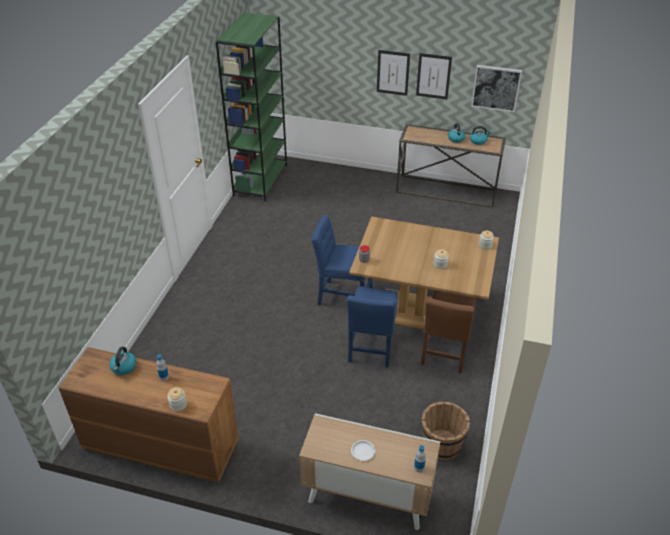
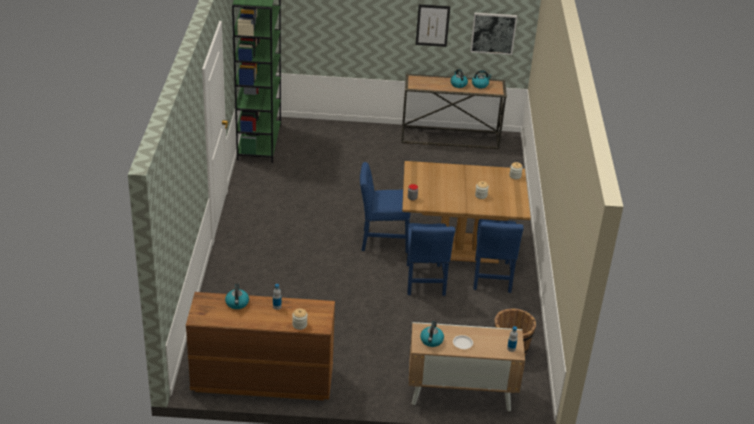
camera: 15 degrees left, 5 degrees down
(328, 442) = (431, 341): none -> kettle
(393, 72) = (392, 24): picture -> none
(444, 353) = (491, 278): brown chair -> blue chair

